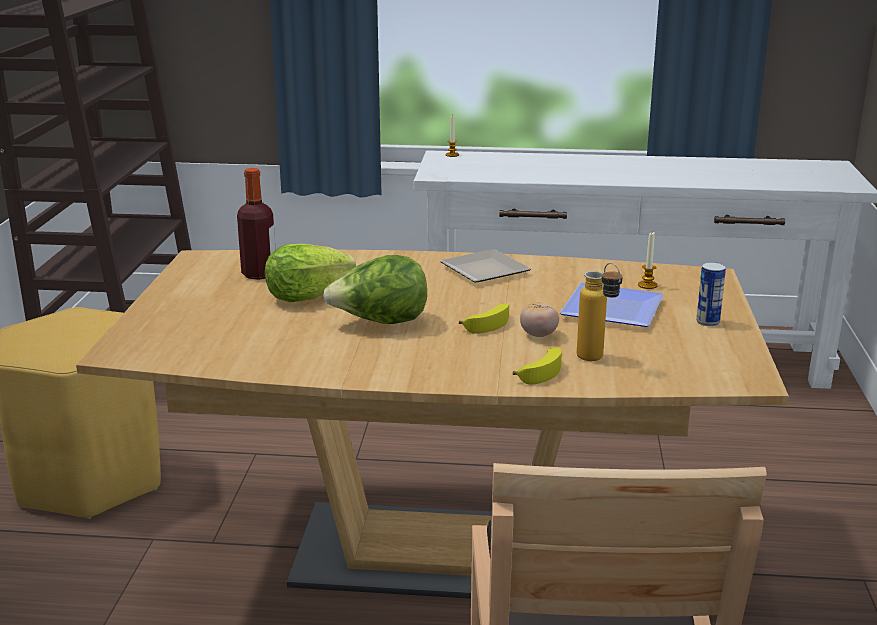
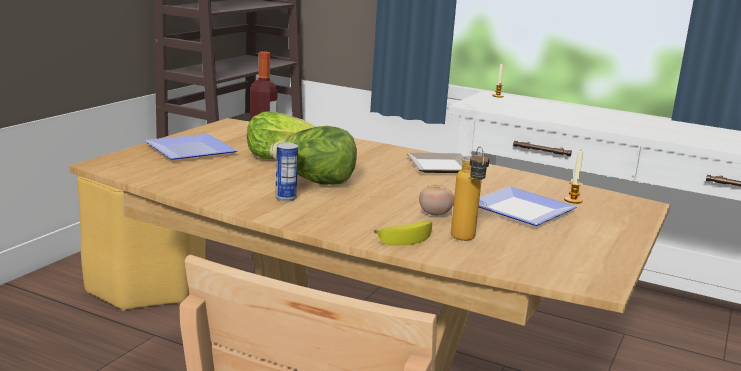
camera: 20 degrees right, 5 degrees down
(196, 311) = (189, 152): none -> plate
(488, 323) = (401, 199): banana -> none
(707, 322) = (602, 235): can -> can (285, 198)

